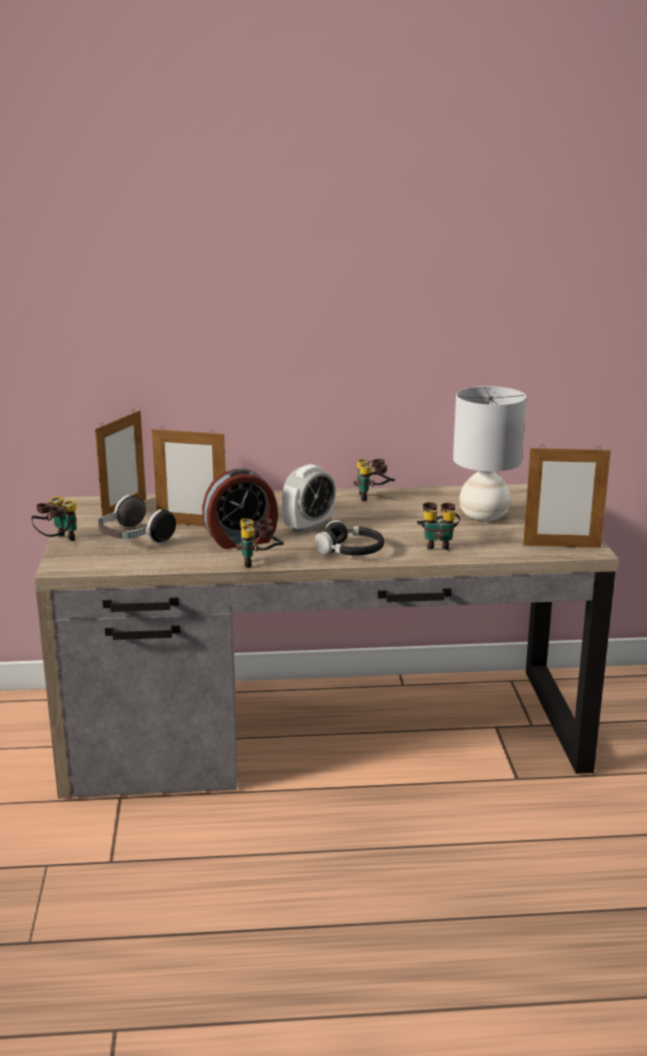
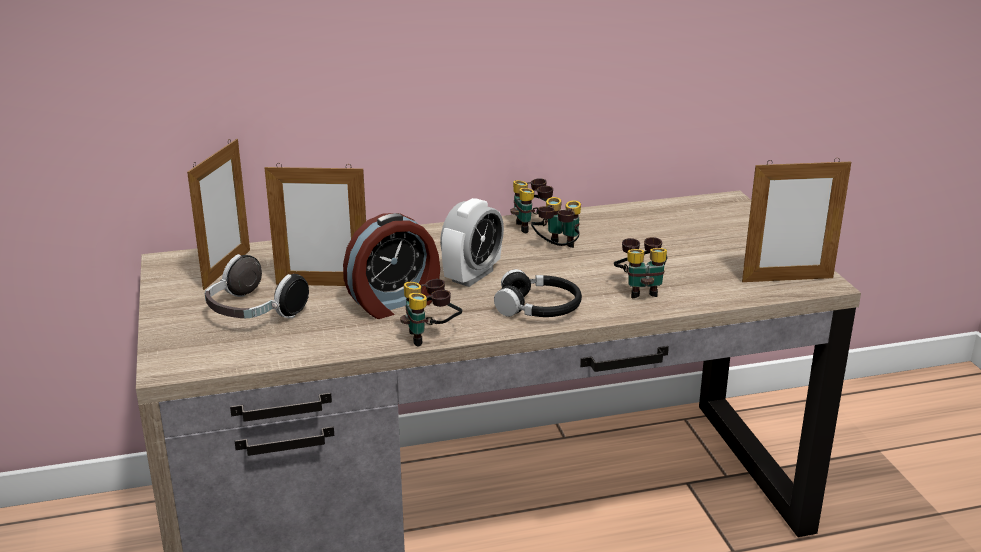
camera: 10 degrees left, 5 degrees up
(57, 542) = (152, 327): binoculars -> binoculars (557, 250)
(484, 516) = (678, 244): grey table lamp -> none

